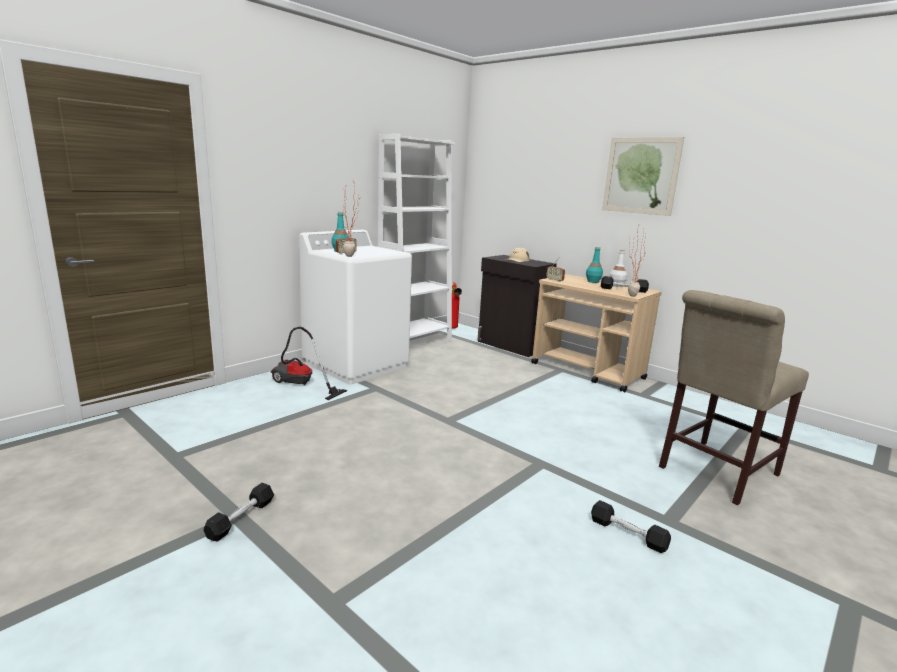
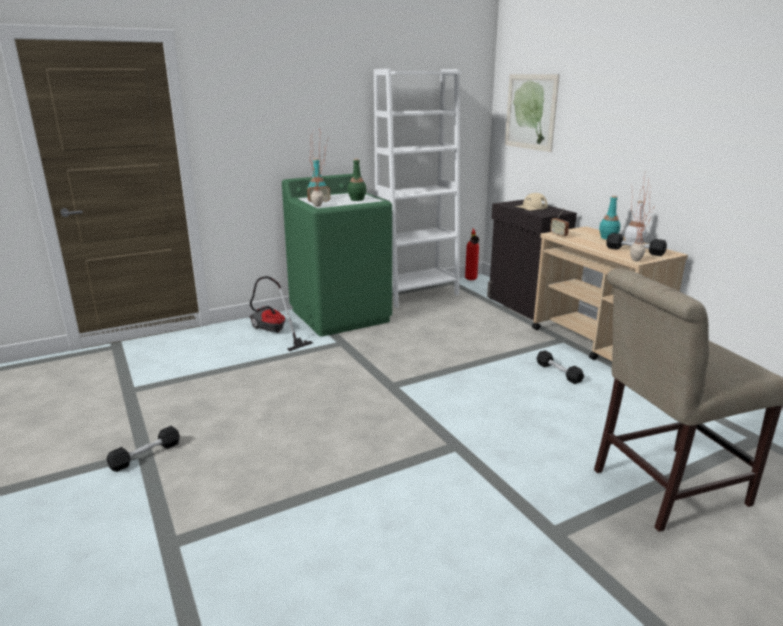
camera: 20 degrees right, 5 degrees up
(357, 365) = (341, 315): white washing machine -> green washing machine
(378, 251) = (357, 199): none -> green bottle
(627, 534) = (494, 538): black dumbbell -> black dumbbell (558, 372)
(640, 176) = (672, 107): picture -> picture (530, 112)

